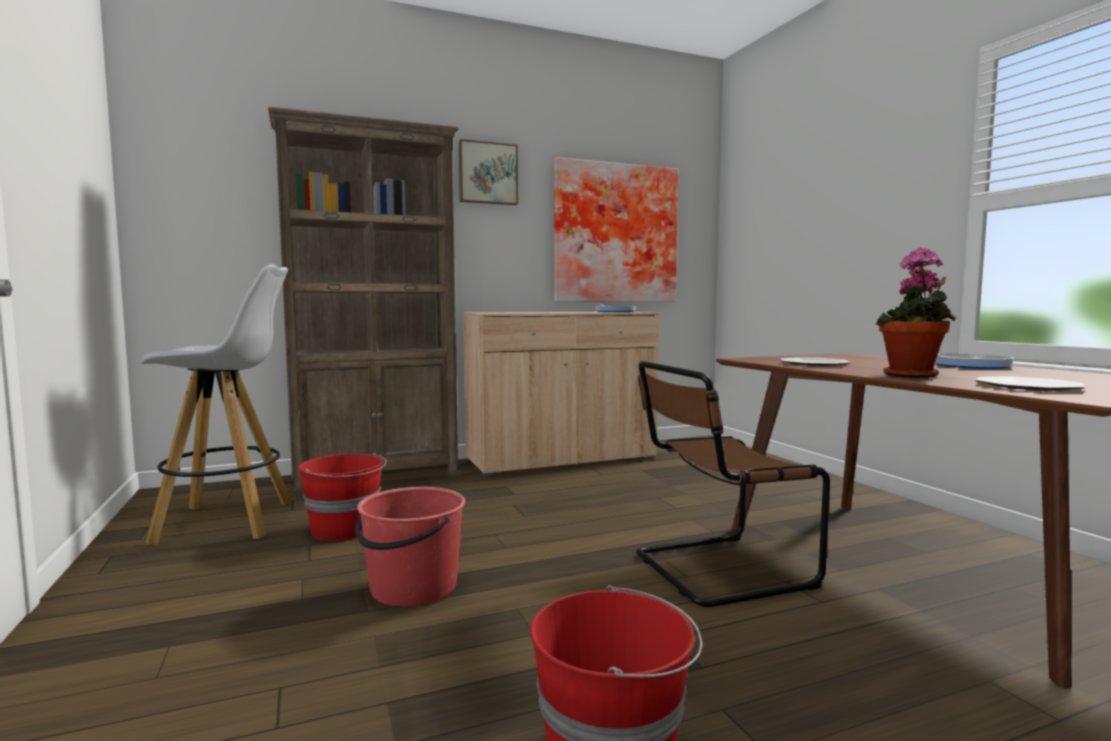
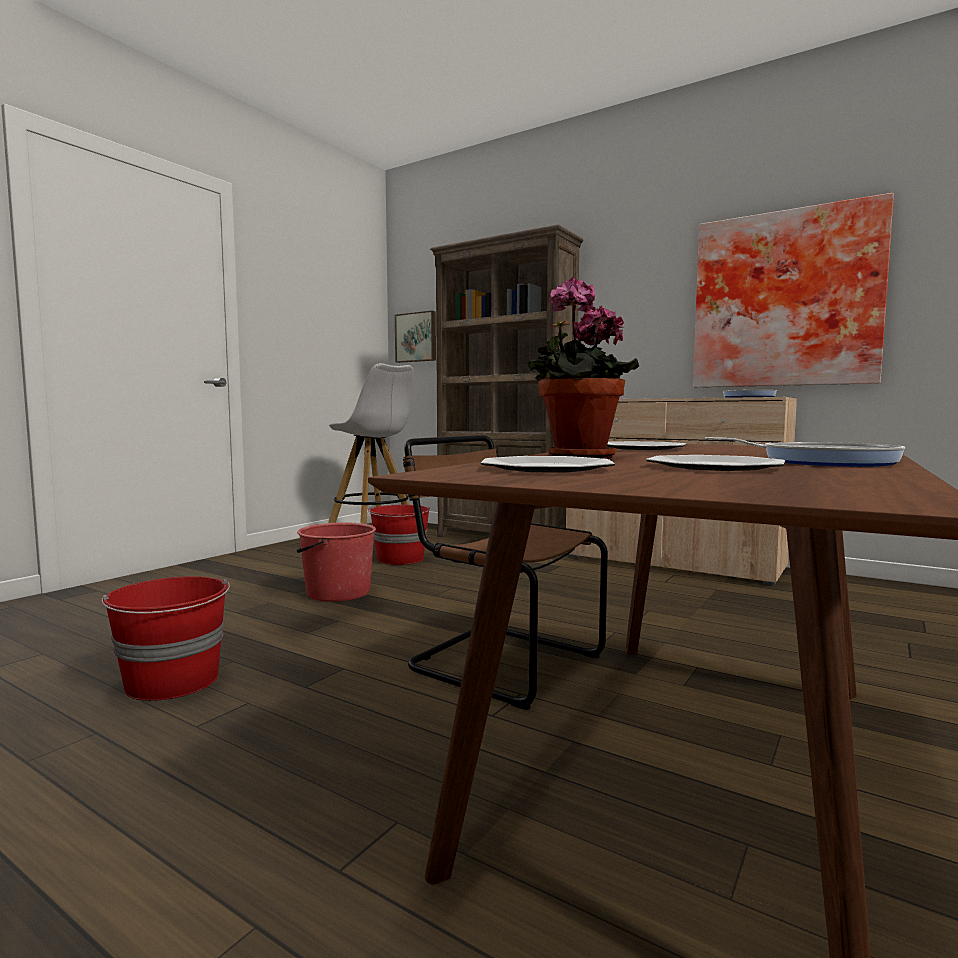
camera: 55 degrees right, 0 degrees up
(487, 173) = (628, 259): picture -> picture (416, 337)
(1011, 375) = (714, 467): none -> plate

